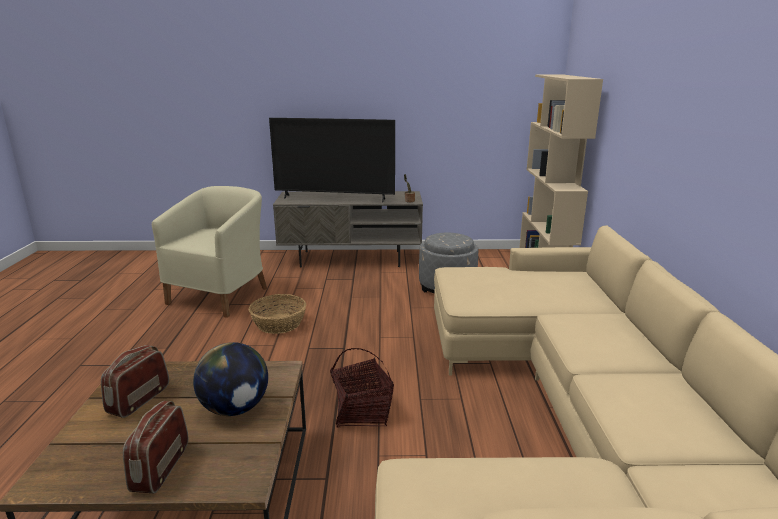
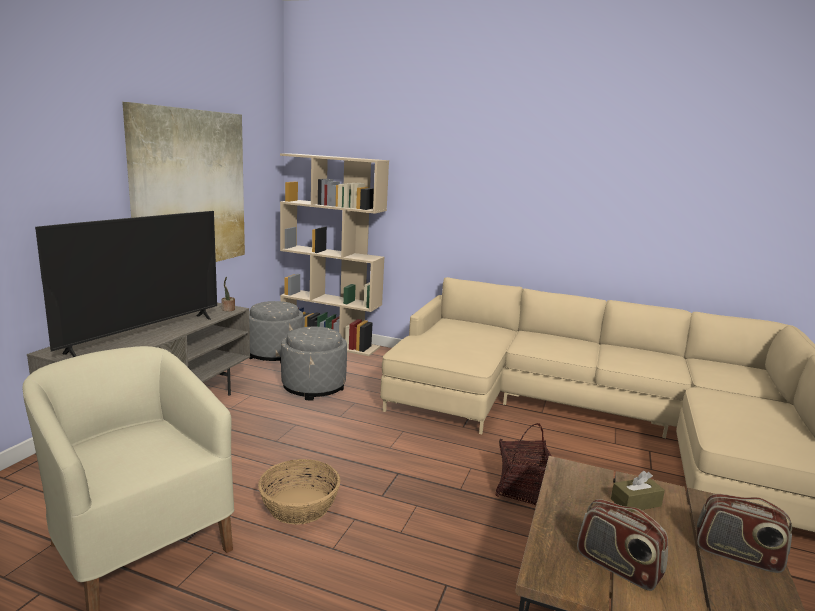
camera: 70 degrees left, 5 degrees down
(235, 408) = (635, 503): globe -> brown tissue box
(425, 105) = (190, 190): none -> picture
(486, 260) = (274, 354): none -> grey ottoman

